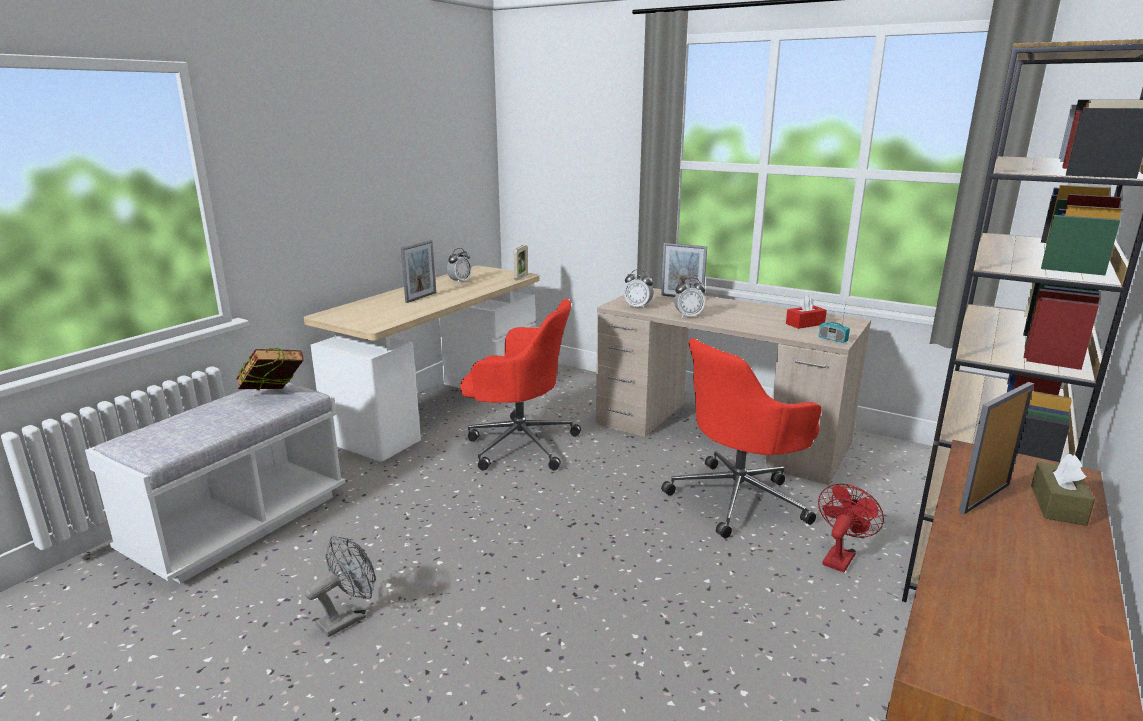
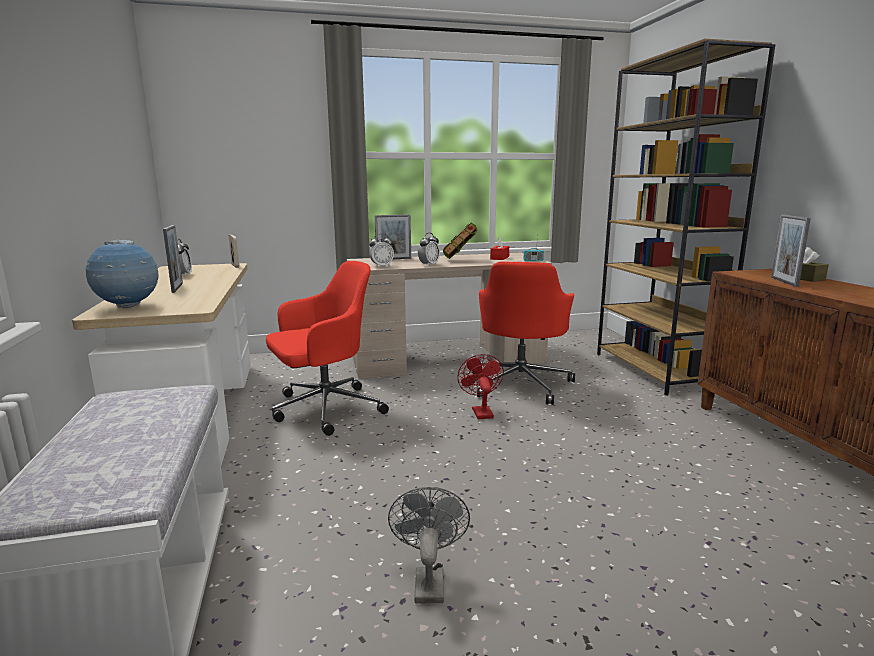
camera: 45 degrees left, 5 degrees down
(274, 397) = (155, 402): book -> book (460, 260)
(349, 312) = (128, 307): none -> globe
(840, 557) = (612, 389): red fan -> red fan (480, 411)

